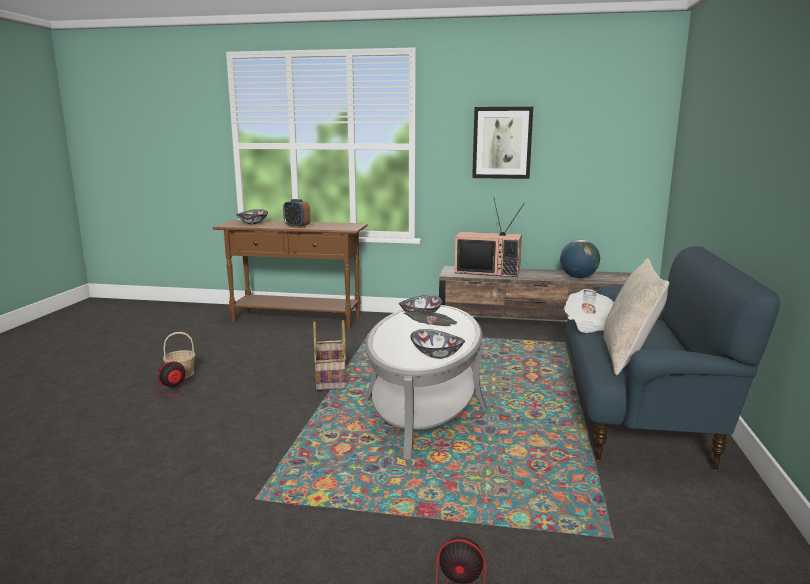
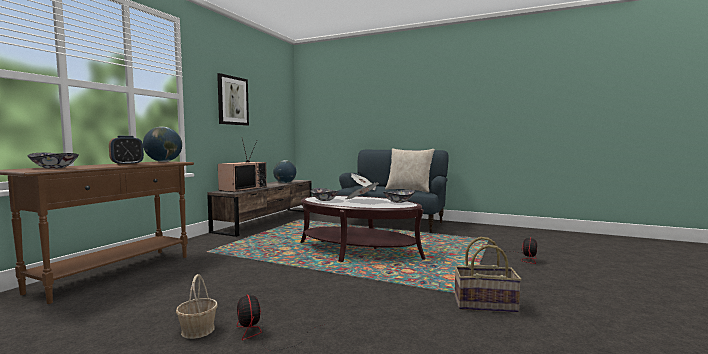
camera: 75 degrees left, 10 degrees down
(331, 379) = (293, 268): basket -> basket (485, 304)
(350, 225) = (163, 161): none -> globe
(424, 405) = (358, 250): grey coffee table -> brown coffee table

